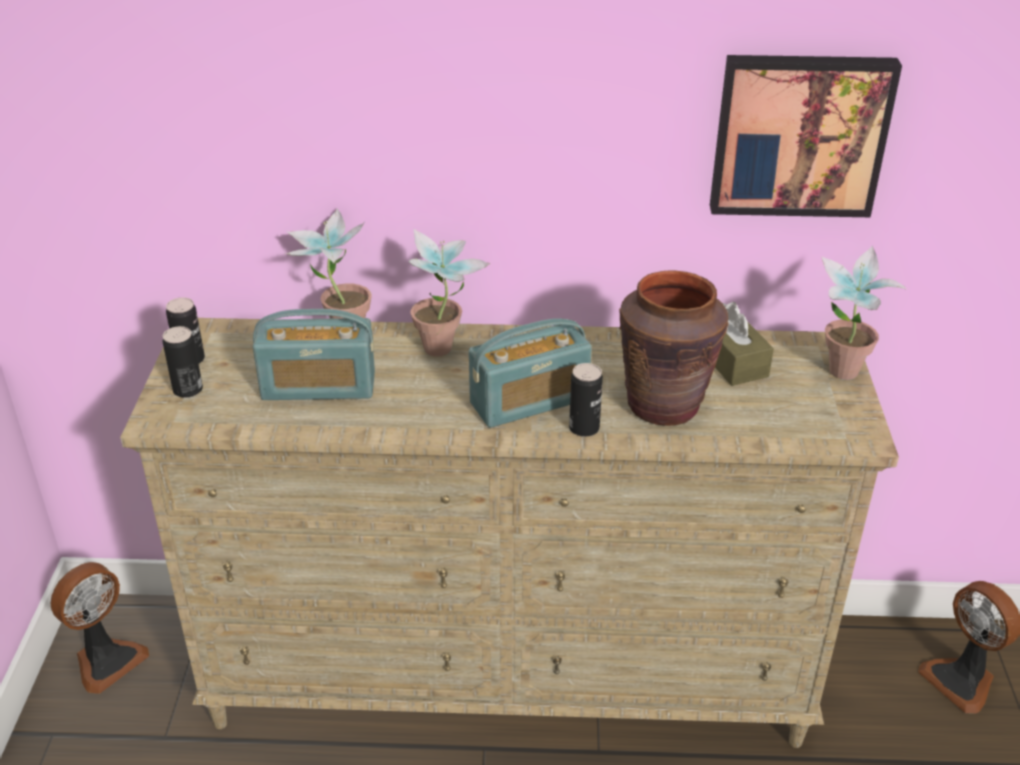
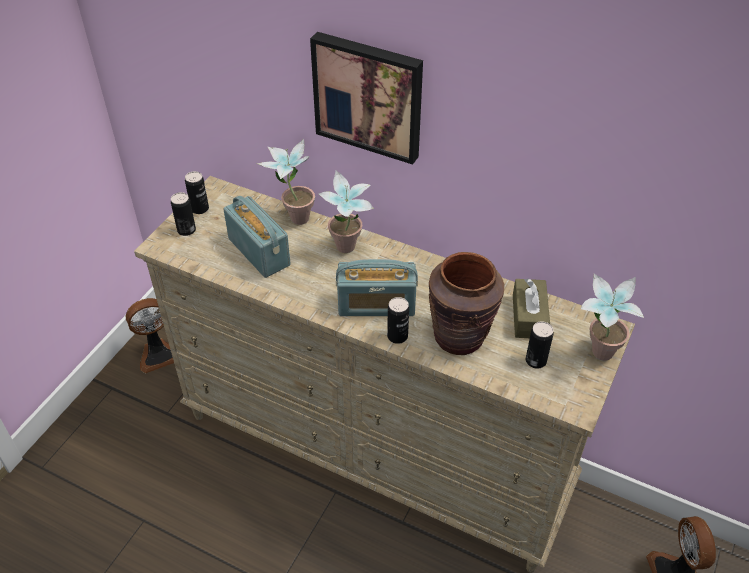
camera: 25 degrees right, 10 degrees up
(318, 386) = (259, 252): radio -> radio turned 150 degrees counterclockwise
(775, 403) = (535, 361): none -> can
(799, 134) = (607, 180): picture -> picture (369, 95)

